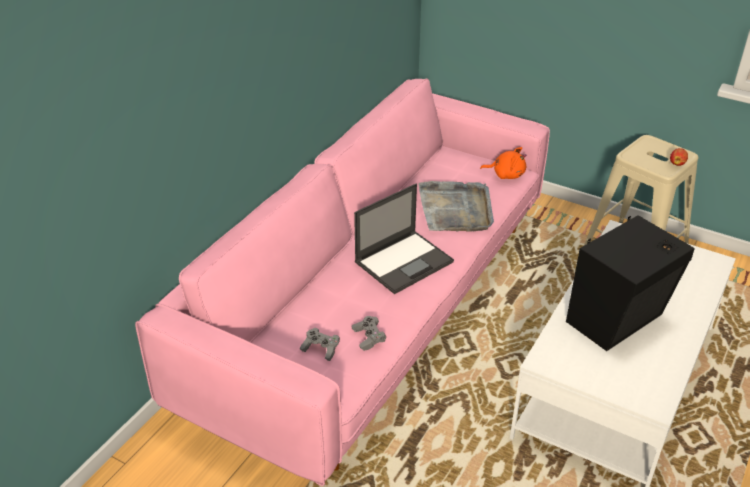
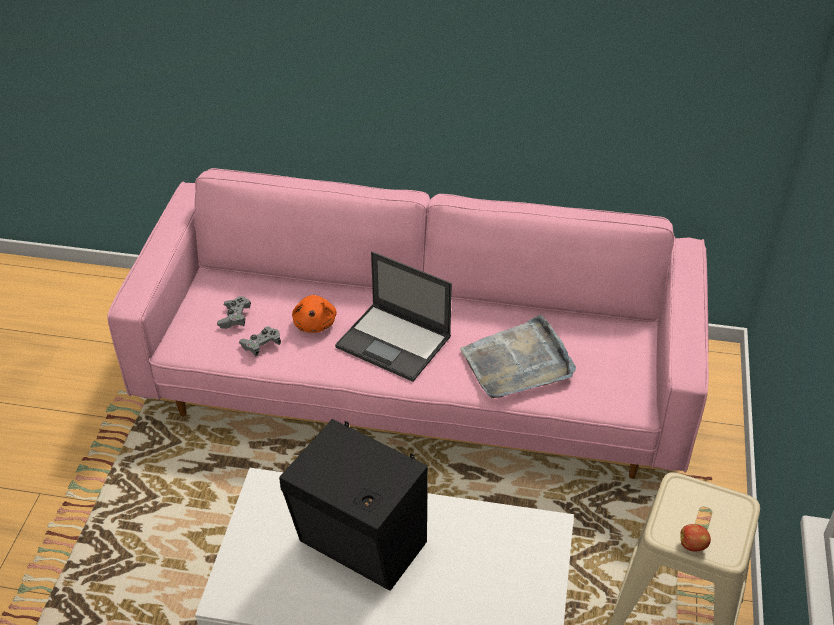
camera: 70 degrees right, 5 degrees up
(506, 174) = (627, 394): orange plush toy -> orange plush toy (315, 323)

